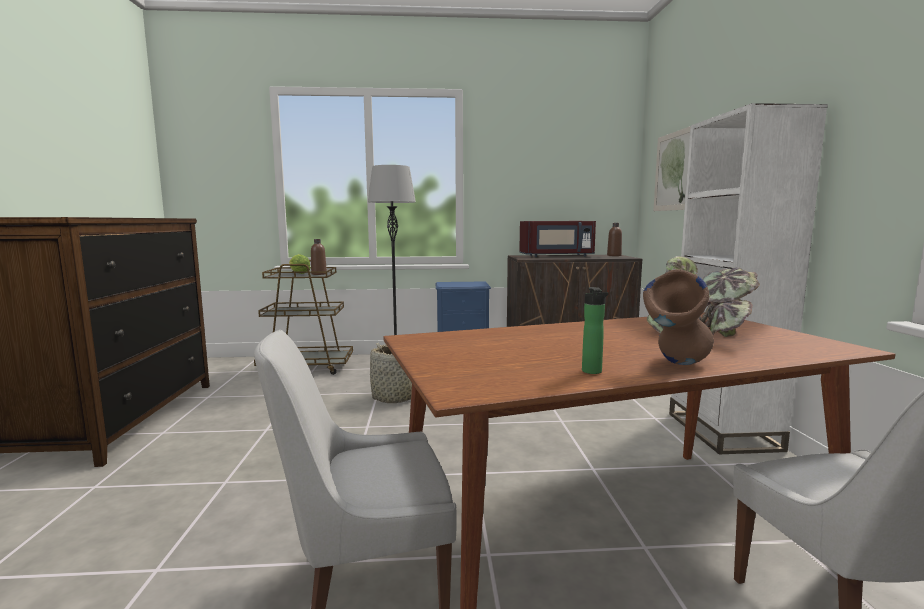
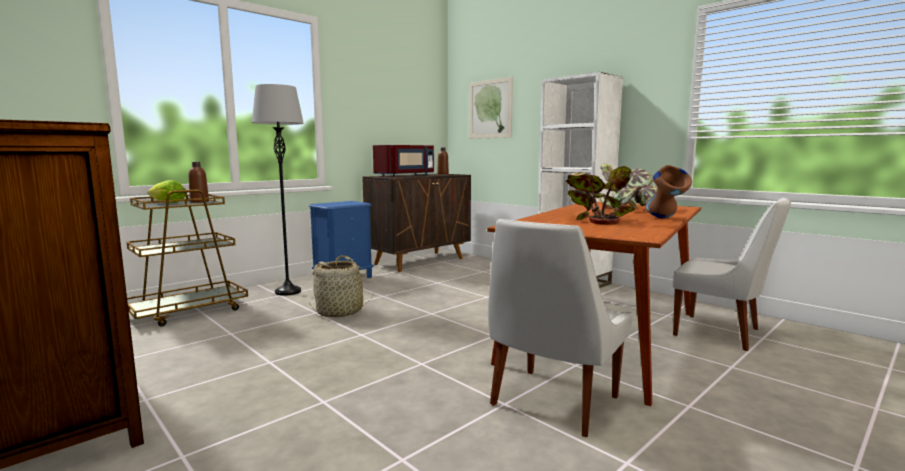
camera: 40 degrees left, 0 degrees up
(555, 347) = (596, 220): none -> potted plant
(593, 372) = (650, 224): bottle -> none

